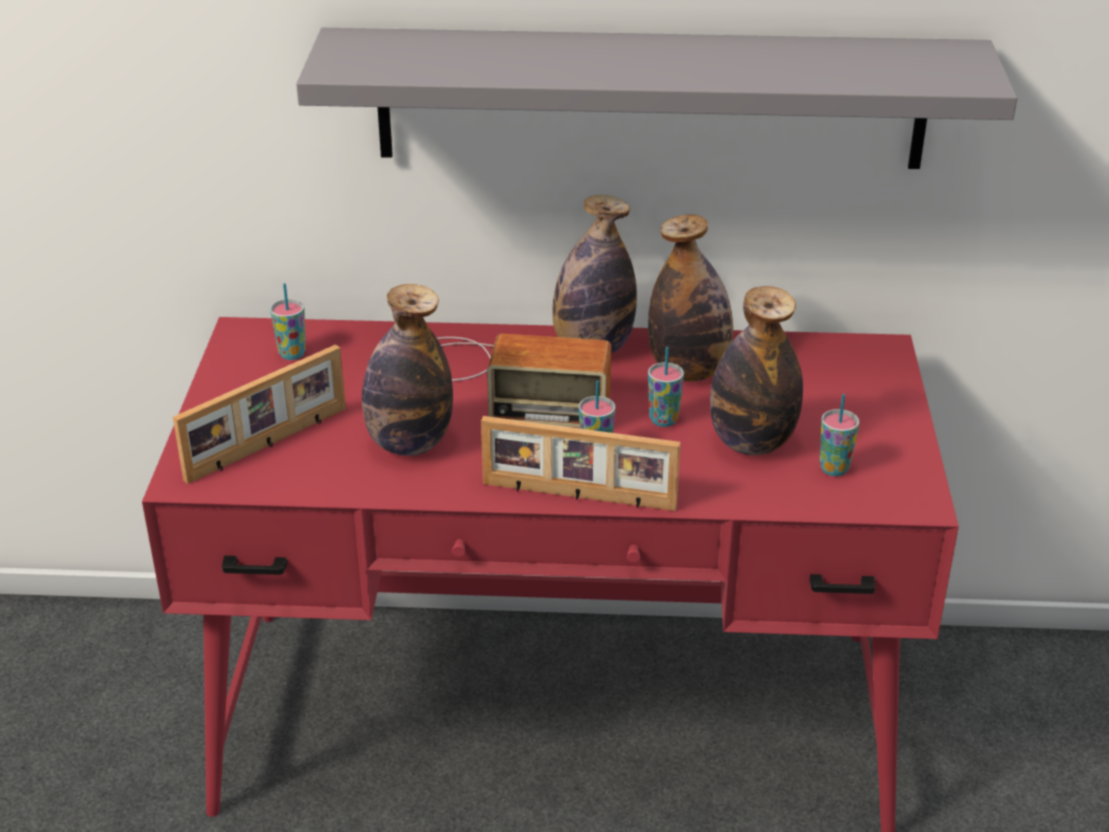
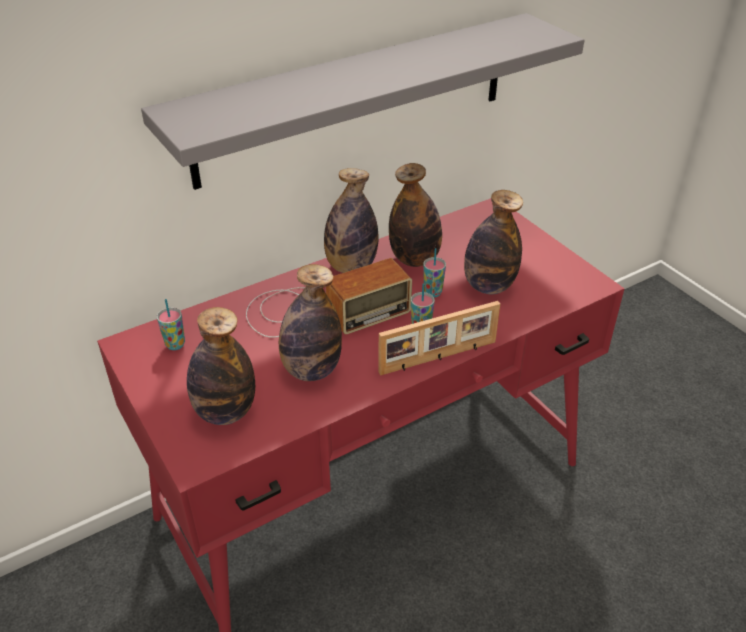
camera: 35 degrees left, 5 degrees up
(268, 445) = (225, 412): picture frame -> bottle
(834, 468) = (541, 283): cup -> none

